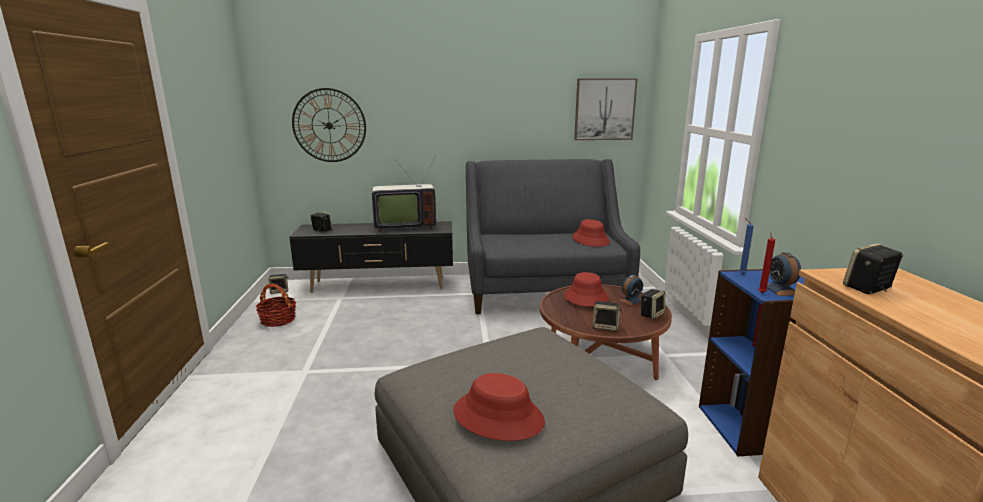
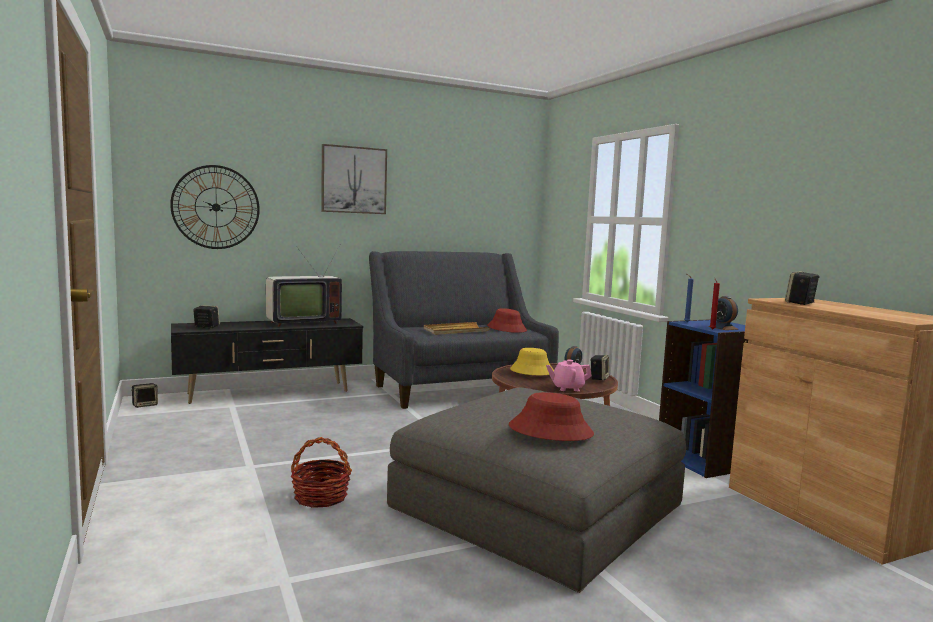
camera: 20 degrees left, 10 degrees down
(278, 320) = (170, 429): basket -> basket (320, 497)
(535, 242) = (456, 331): none -> beige tray
(586, 297) = (531, 371): red hat -> yellow hat
(604, 109) = (502, 205): picture -> picture (354, 180)
(605, 327) = (567, 388): speaker -> pink teapot

